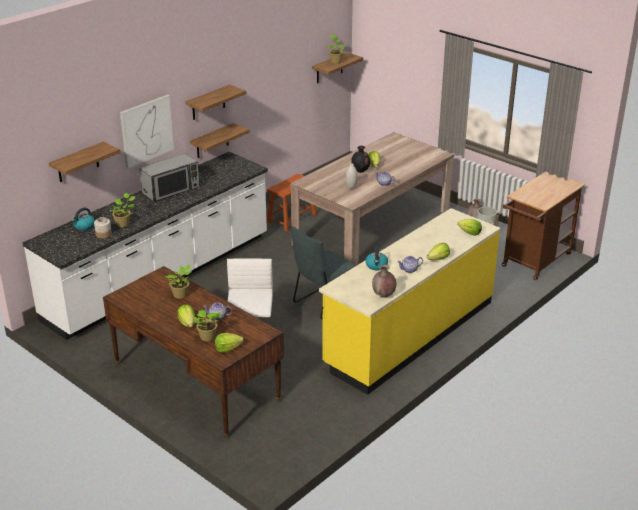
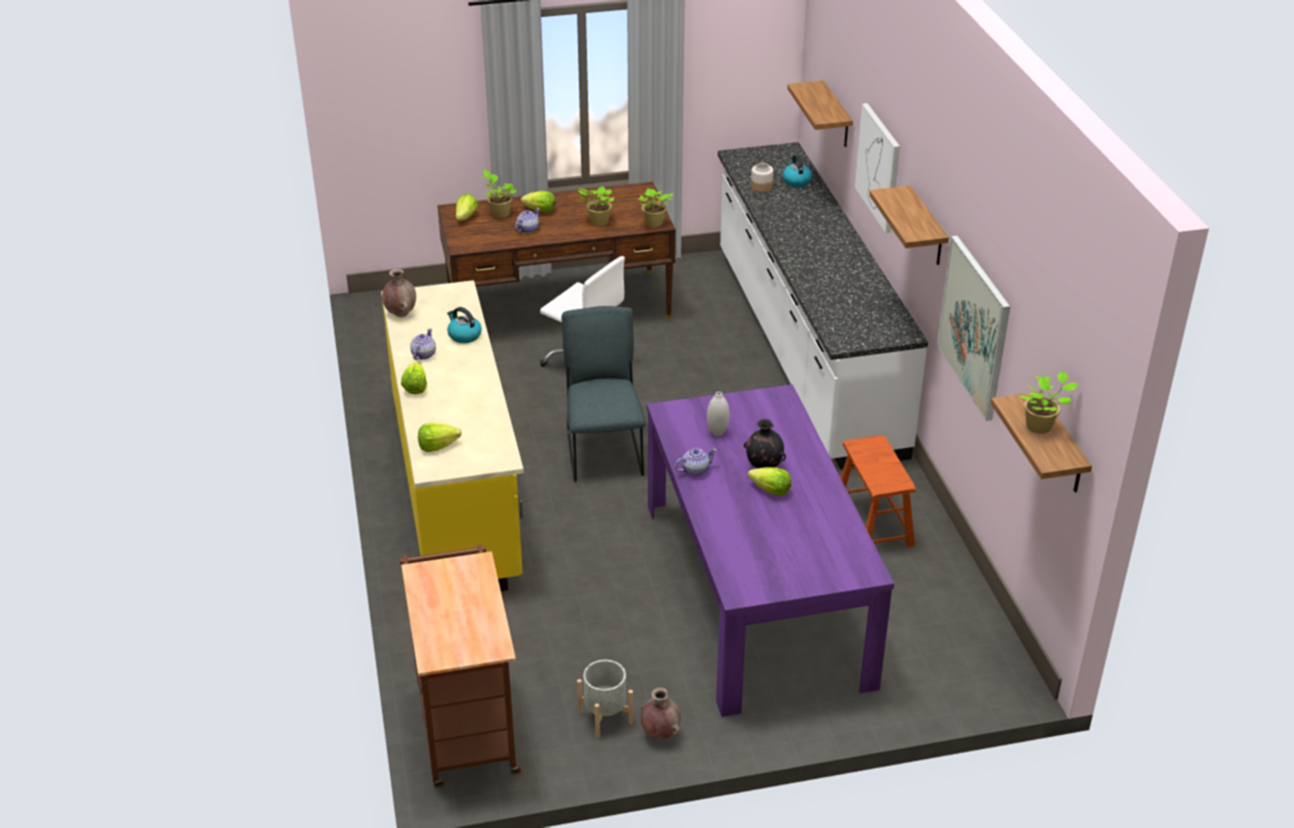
camera: 125 degrees right, 5 degrees up
(124, 224) = (774, 204): potted plant -> potted plant (653, 224)
(171, 190) = (836, 258): microwave -> none
(212, 141) = (920, 295): shelf -> none
(262, 97) = (974, 327): none -> picture
(372, 229) = (756, 592): beige dining table -> purple dining table

